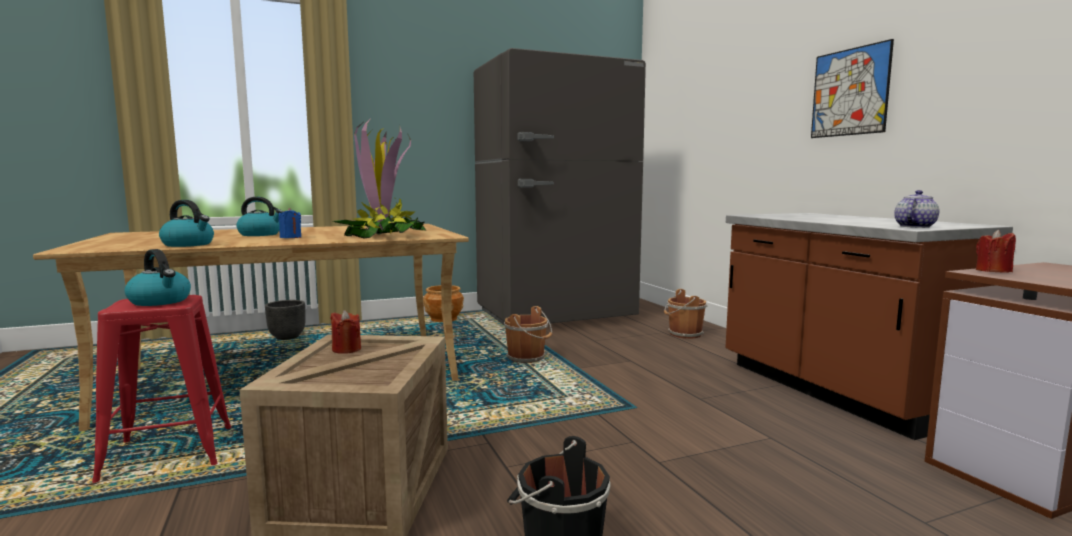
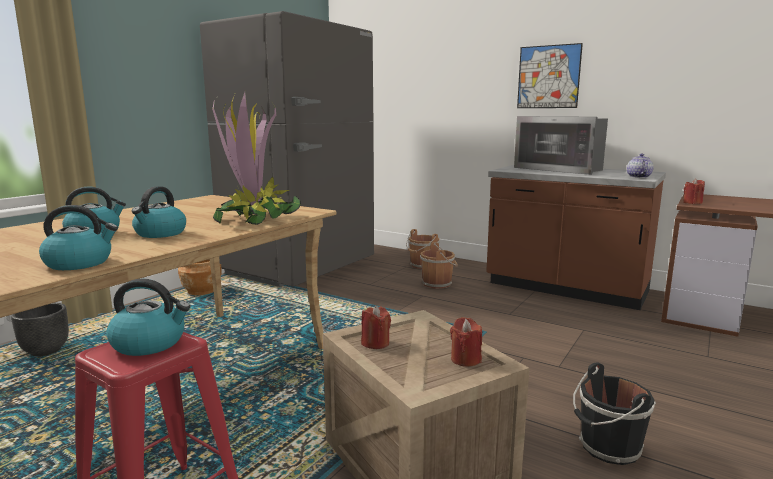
camera: 35 degrees left, 5 degrees up
(290, 237) = (160, 233): blue candle -> kettle
(374, 376) = (465, 359): none -> red candle
(528, 358) = (346, 312): brown bucket -> brown bucket (438, 284)
(837, 217) = (561, 169): none -> microwave

